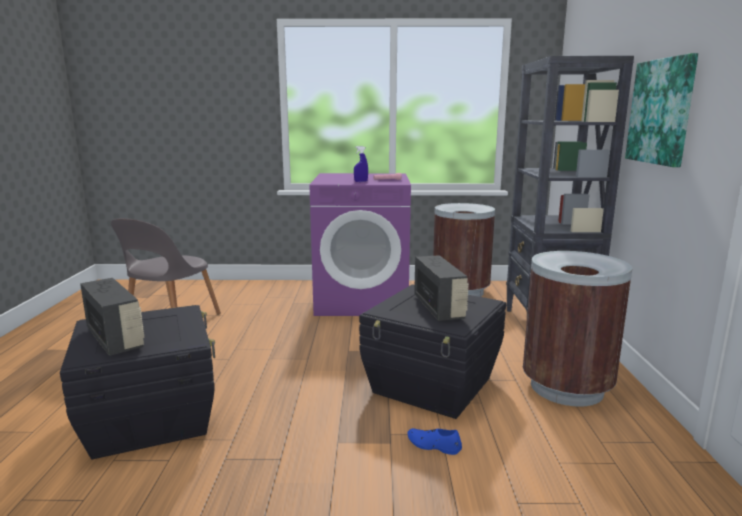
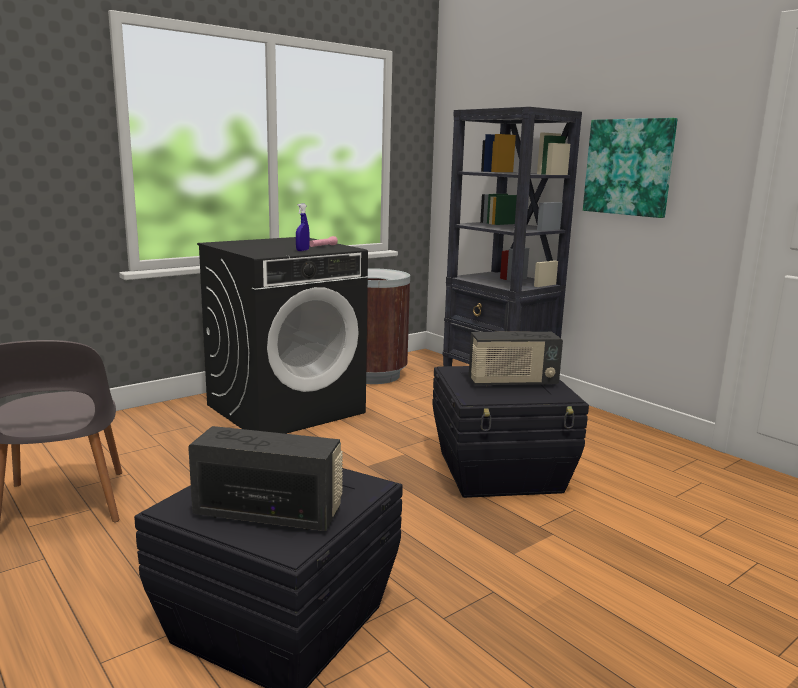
camera: 40 degrees left, 0 degrees up
(362, 300) = (286, 408): purple washing machine -> black washing machine
(433, 445) = (585, 521): blue shoe -> none
(439, 308) = (512, 383): radio -> radio turned 135 degrees clockwise
(566, 388) = (592, 438): brown trash can -> none

